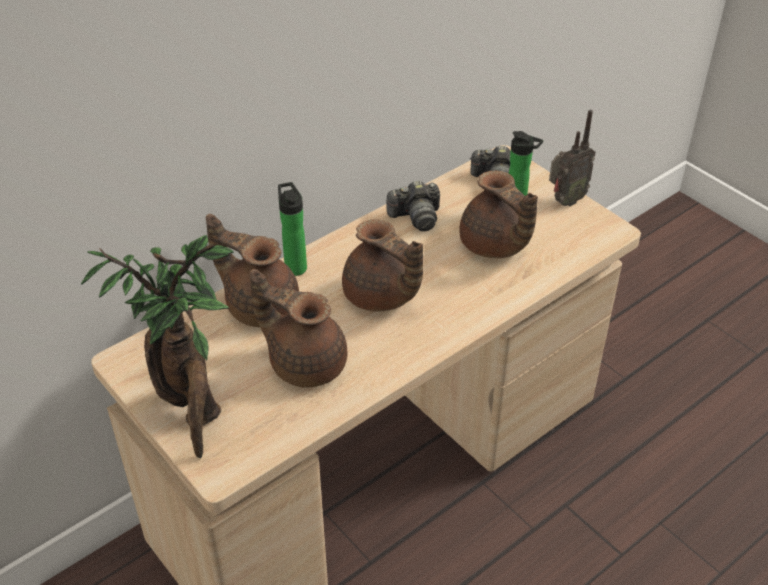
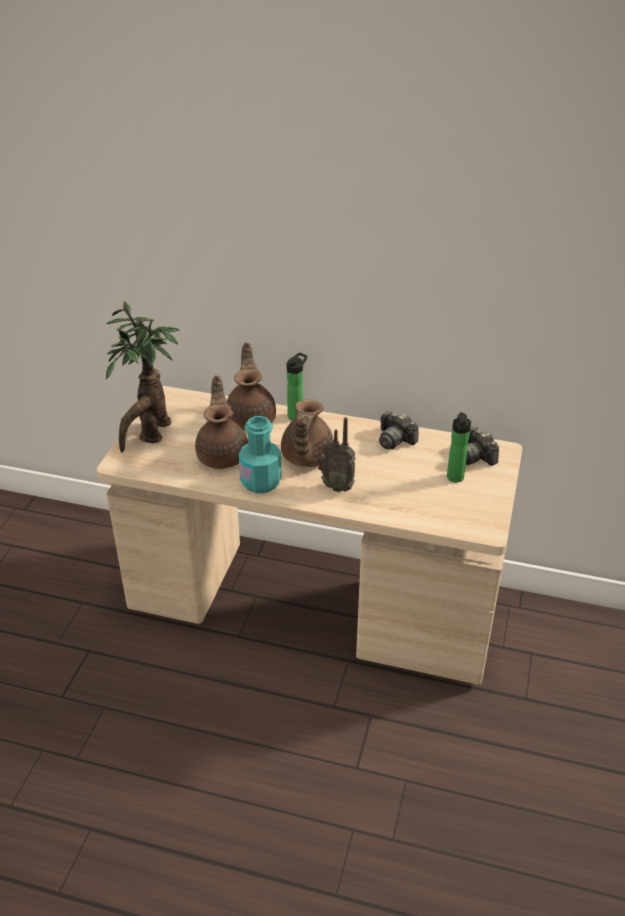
camera: 55 degrees right, 5 degrees down
(388, 353) = (261, 482): none -> turquoise bottle
(494, 246) = (406, 483): brown teapot -> none
(565, 201) = (493, 496): radio -> radio (337, 486)

